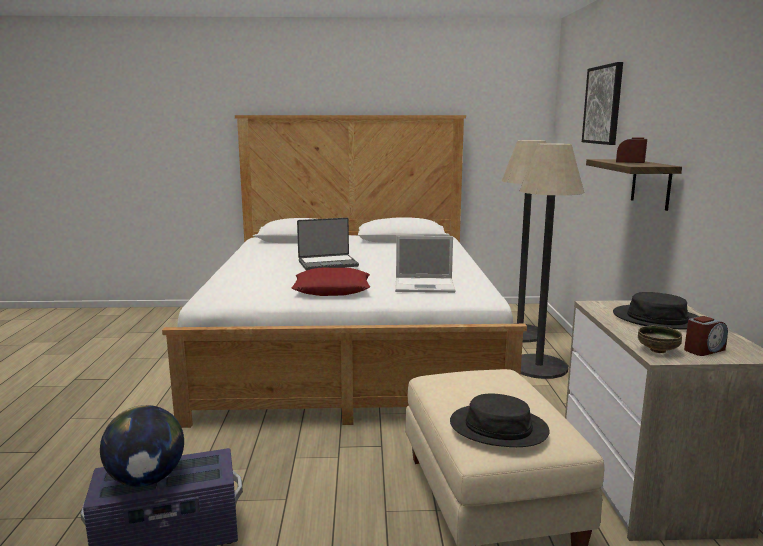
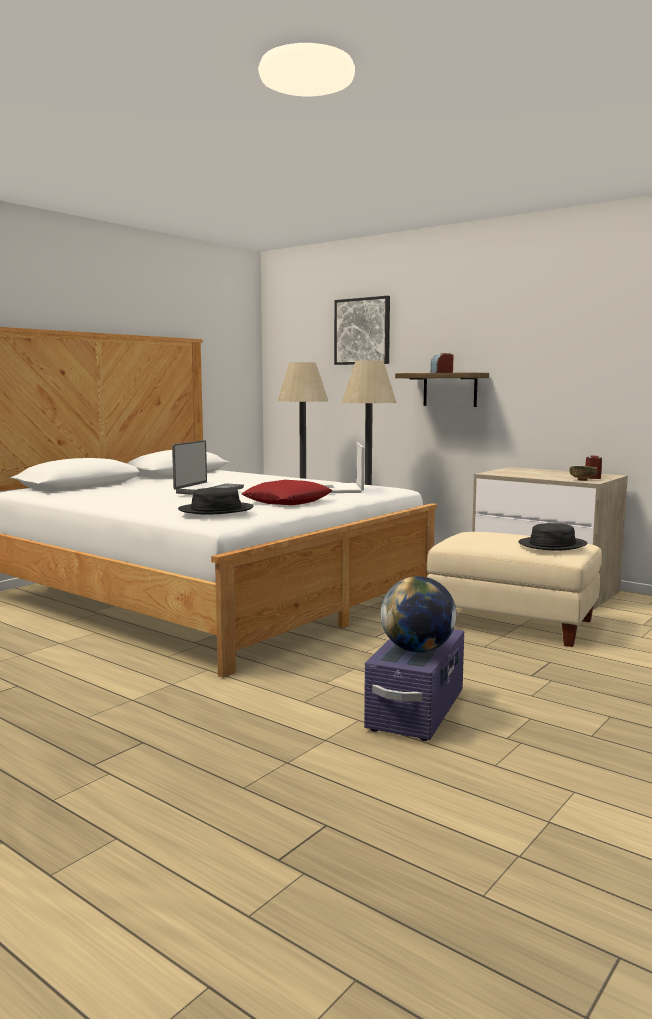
camera: 50 degrees left, 5 degrees down
(425, 285) = (339, 489): laptop -> laptop turned 135 degrees clockwise
(657, 319) = (535, 473): black hat -> black hat (216, 510)

